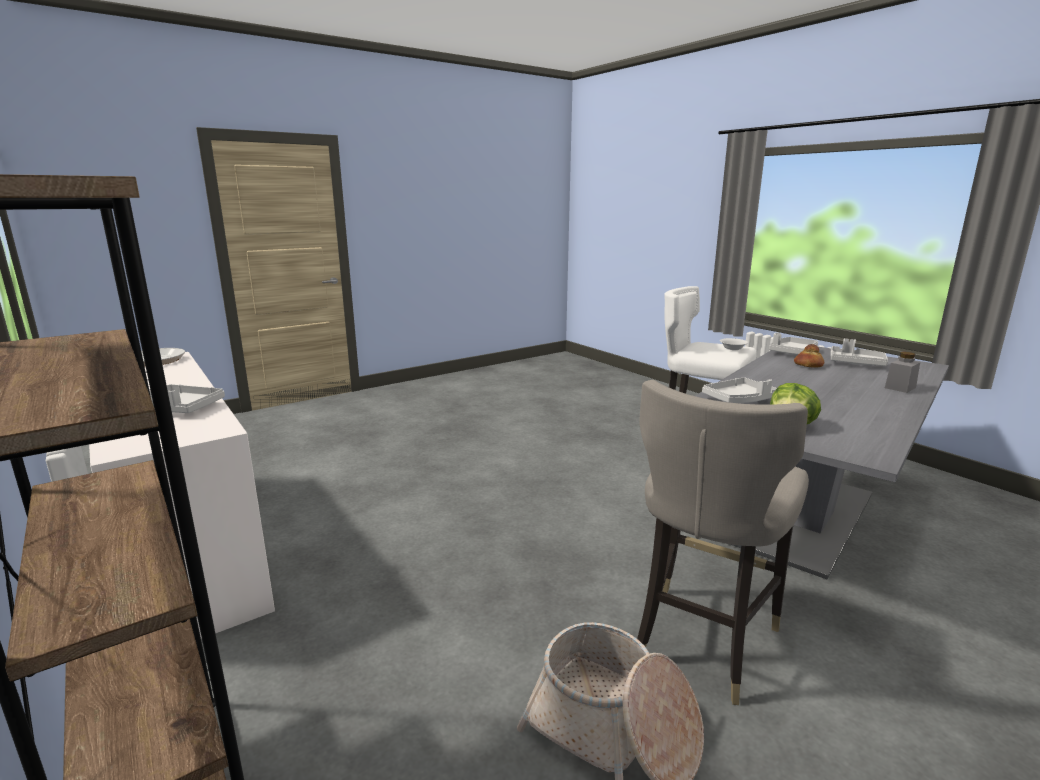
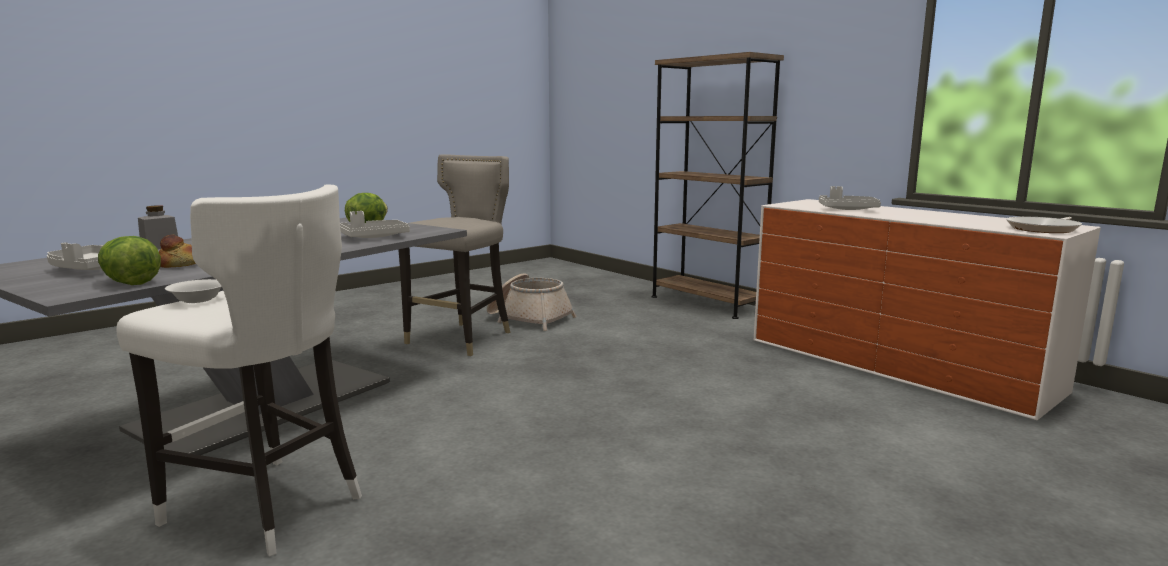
camera: 175 degrees right, 5 degrees down
(792, 352) = (129, 282): grey tray -> lettuce

